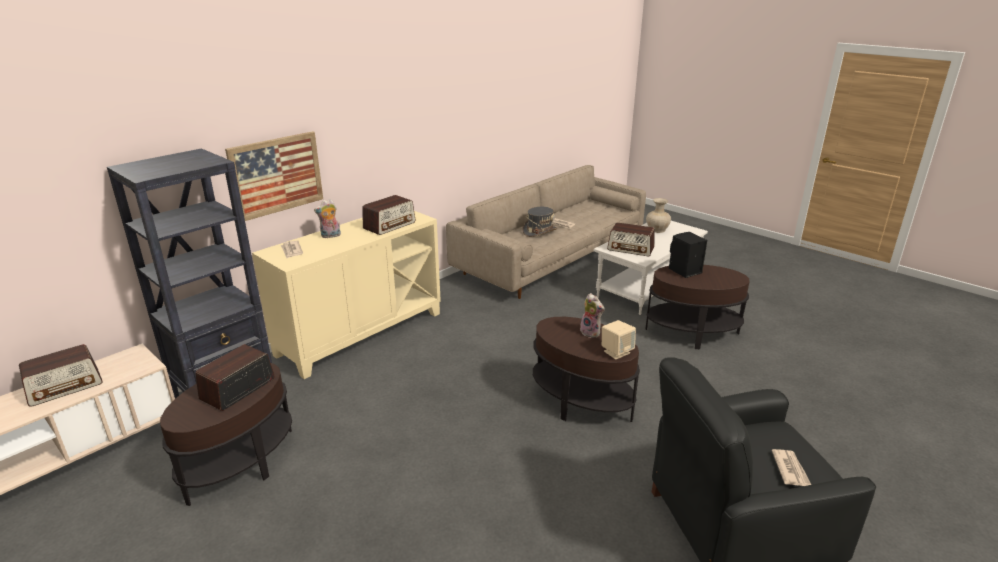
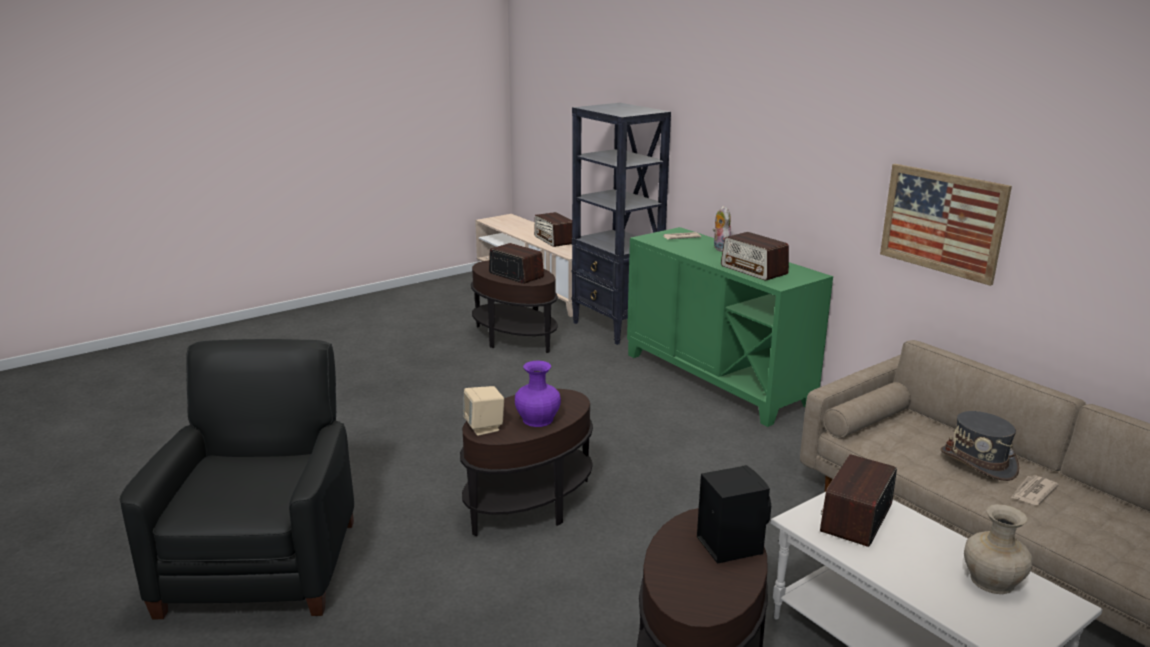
camera: 100 degrees right, 5 degrees down
(276, 175) = (720, 165): picture -> picture (942, 222)
(360, 333) = (717, 379): beige cabinet -> green cabinet
(591, 332) = (538, 419): plush toy -> purple vase
(790, 469) = (212, 487): newspaper -> none

